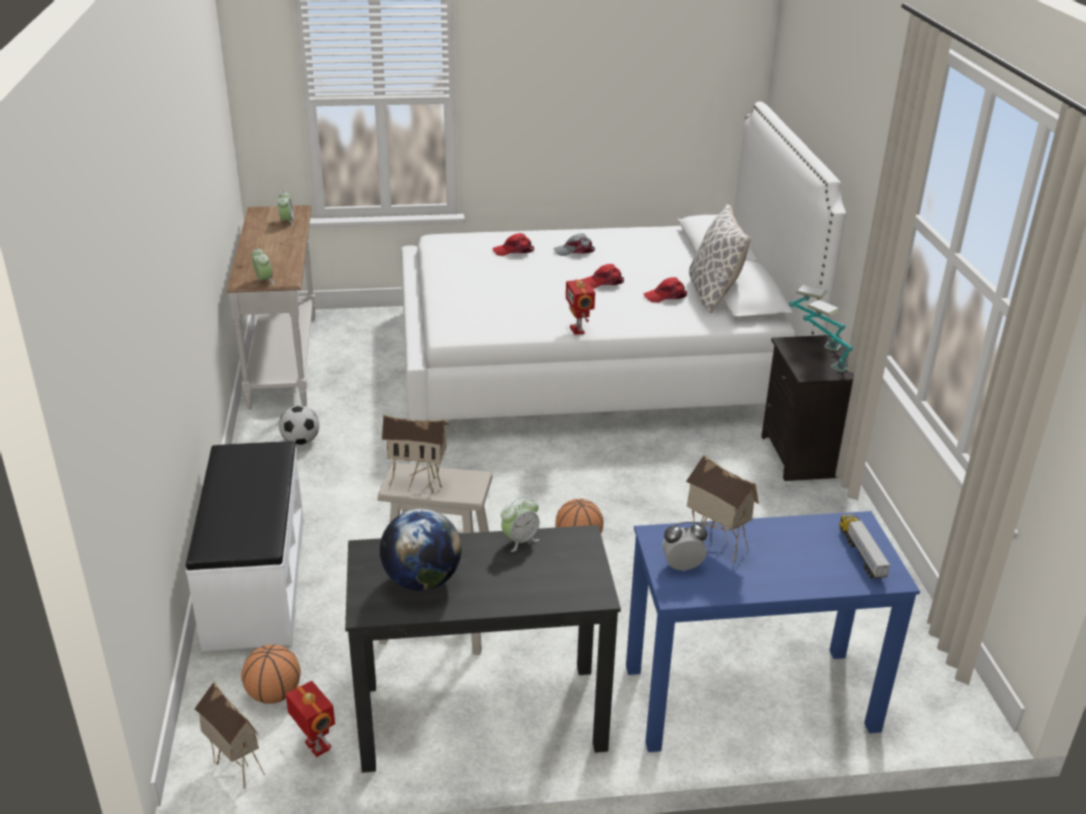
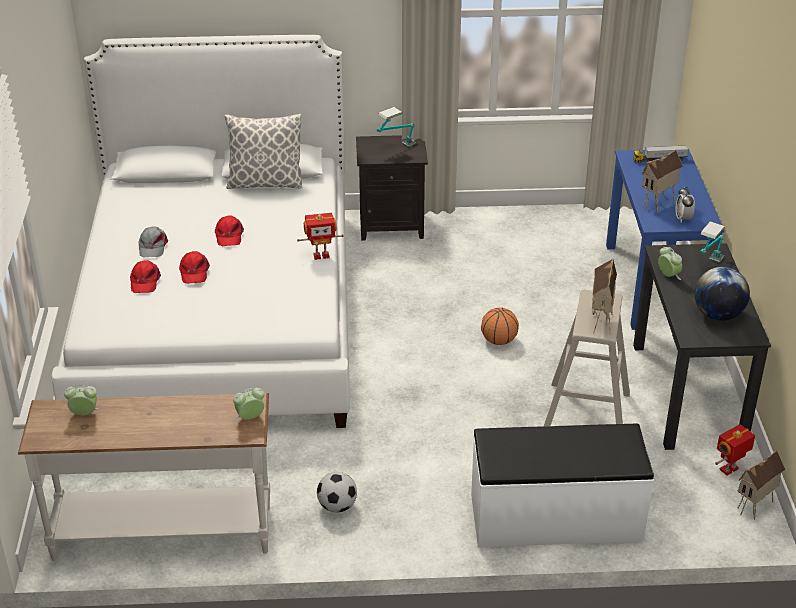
camera: 85 degrees left, 5 degrees up
(274, 694) = (683, 495): basketball -> none
(666, 296) = (263, 206): red cap -> red cap (194, 272)
(812, 342) = (367, 148): table lamp -> table lamp (709, 267)

